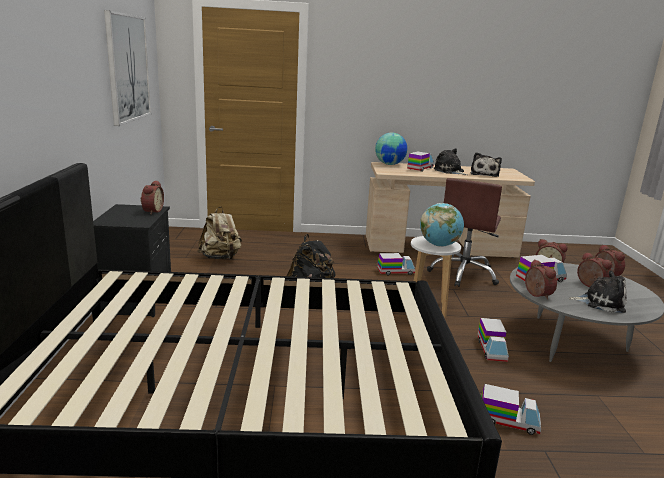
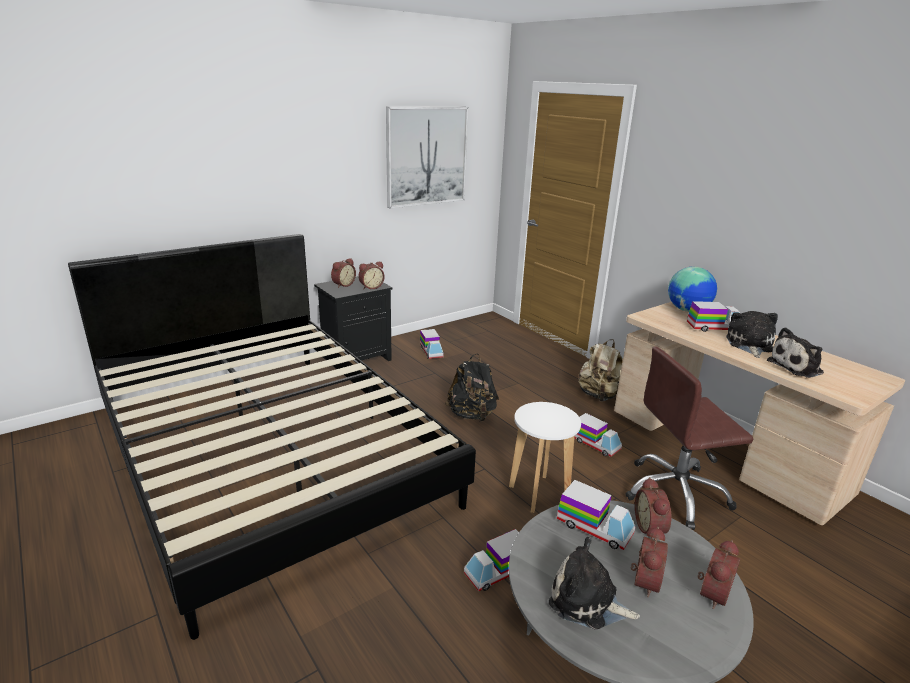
camera: 55 degrees right, 5 degrees up
(220, 258) = (471, 353): beige backpack -> beige backpack (599, 395)
(439, 245) = (545, 421): globe -> none
(508, 421) = (353, 624): toy truck -> toy truck (431, 352)
(536, 295) = (533, 533): alarm clock -> alarm clock (343, 284)
(600, 302) = (587, 601): plush toy -> plush toy turned 135 degrees clockwise

